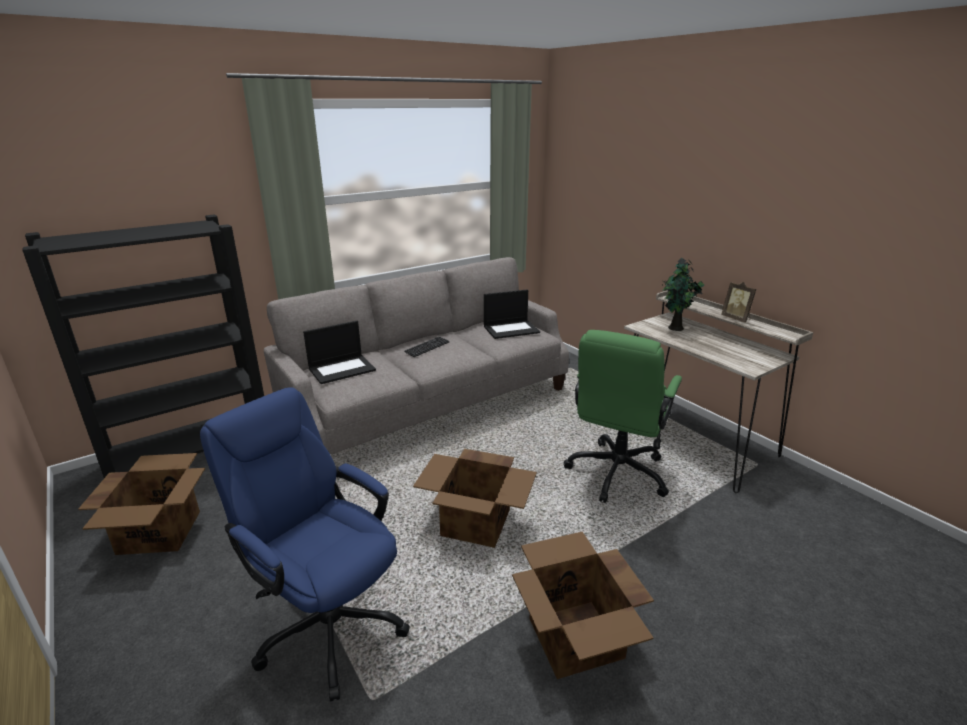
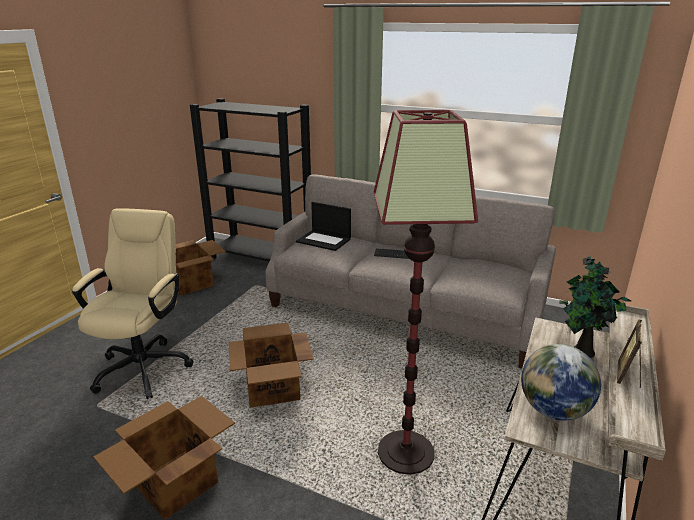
camera: 60 degrees right, 0 degrees up
(327, 626) = (145, 367): blue office chair -> beige office chair
(511, 329) = (488, 276): laptop -> none
(616, 476) = (405, 452): green office chair -> floor lamp
(735, 356) = (553, 411): none -> globe

